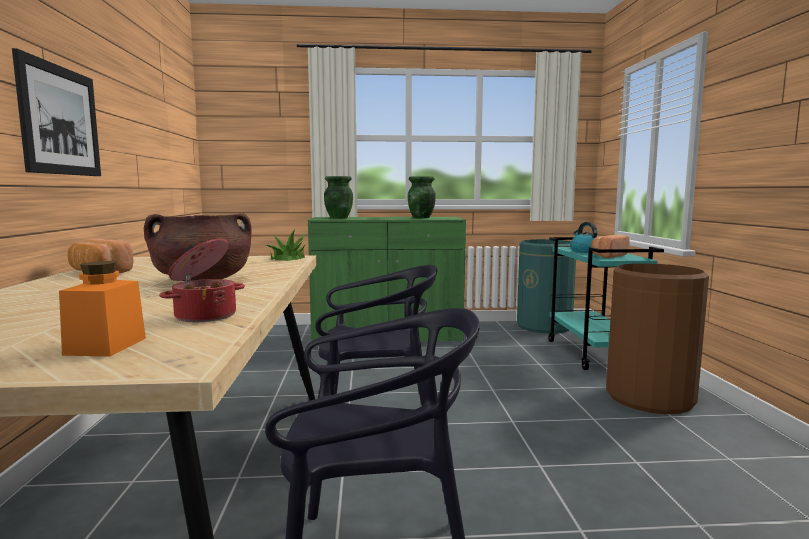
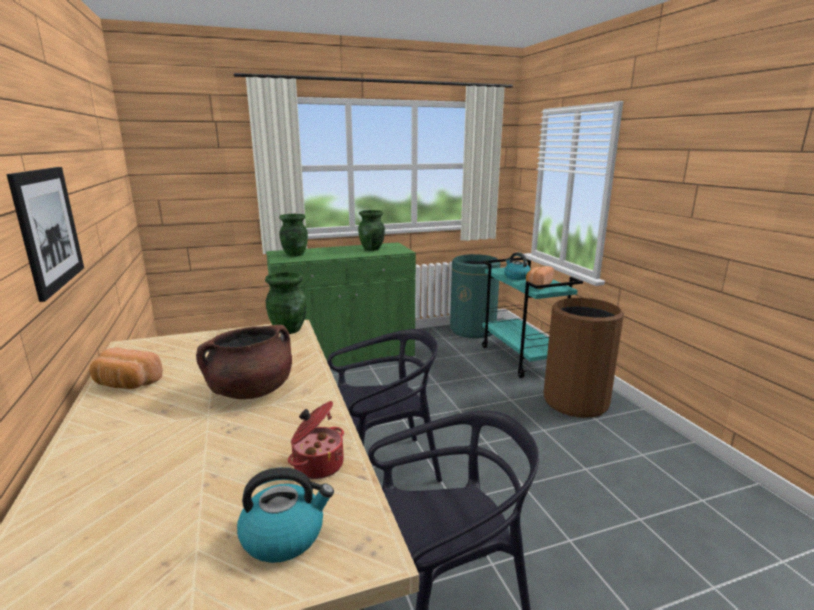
camera: 15 degrees left, 10 degrees up
(106, 346) = (284, 535): orange jar -> kettle
(288, 258) = (289, 329): potted plant -> green vase

